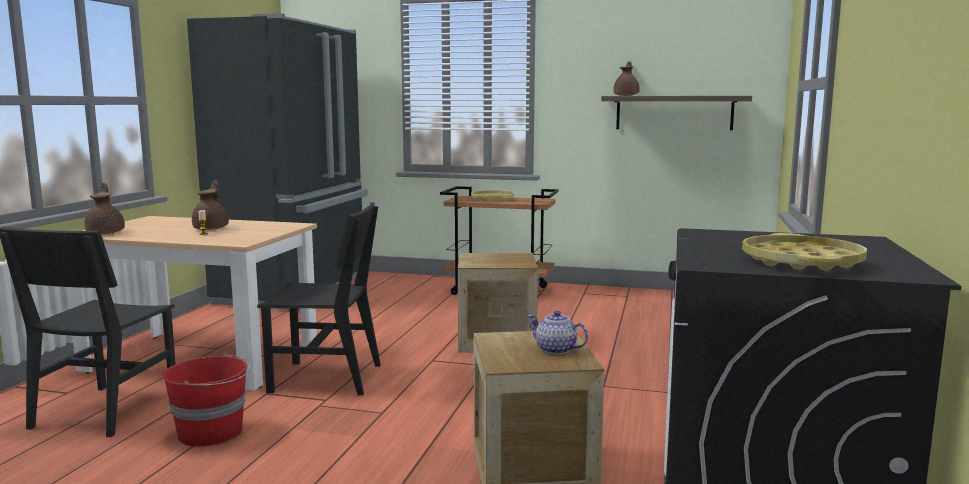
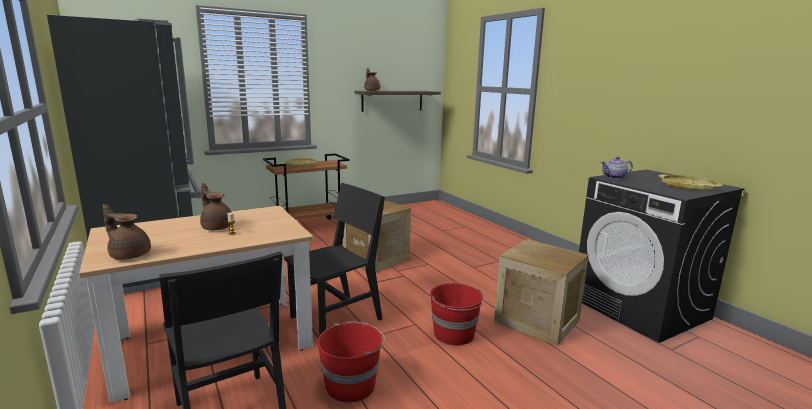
camera: 45 degrees left, 5 degrees up
(396, 439) = (454, 334): none -> red bucket
(556, 350) = (552, 252): teapot -> teapot (615, 177)

